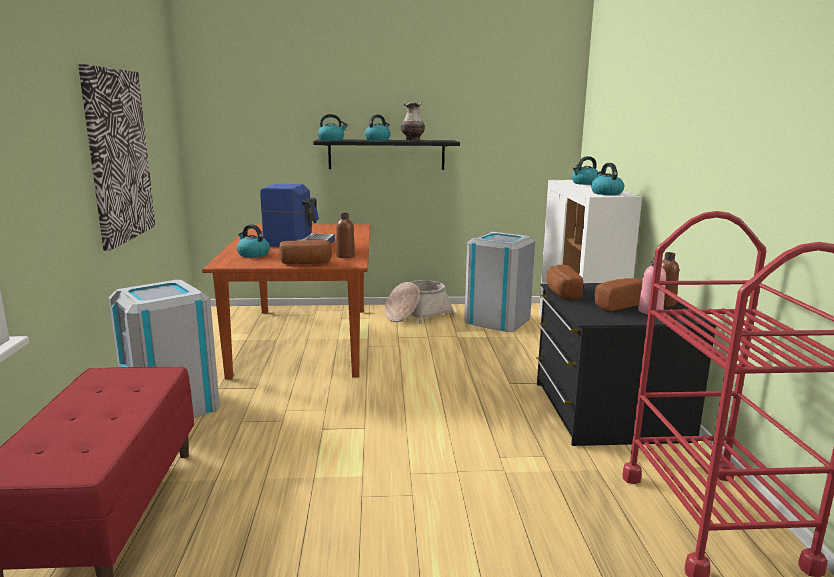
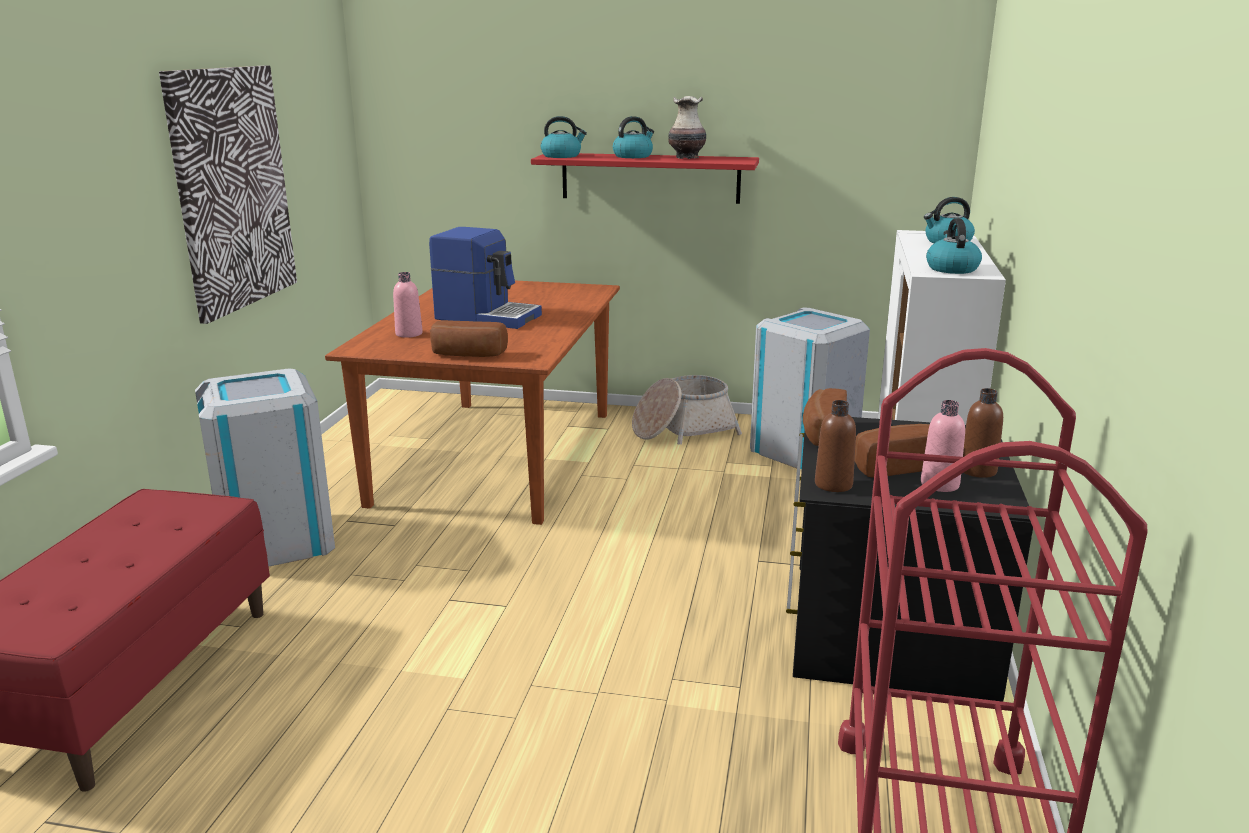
camera: 15 degrees right, 5 degrees up
(253, 254) = (409, 334): kettle -> pink bottle
(345, 256) = (533, 345): brown bottle -> brown bottle (833, 484)
(386, 154) = (650, 178): black shelf -> red shelf

